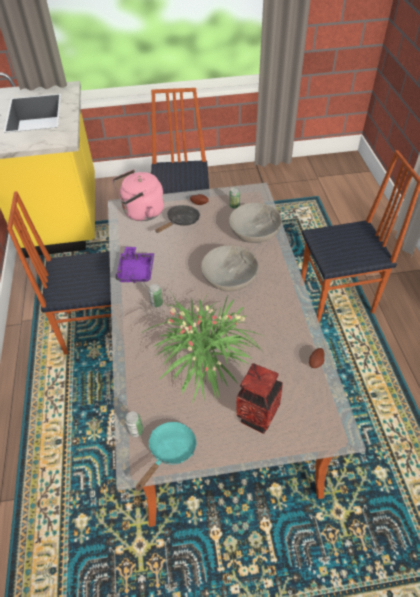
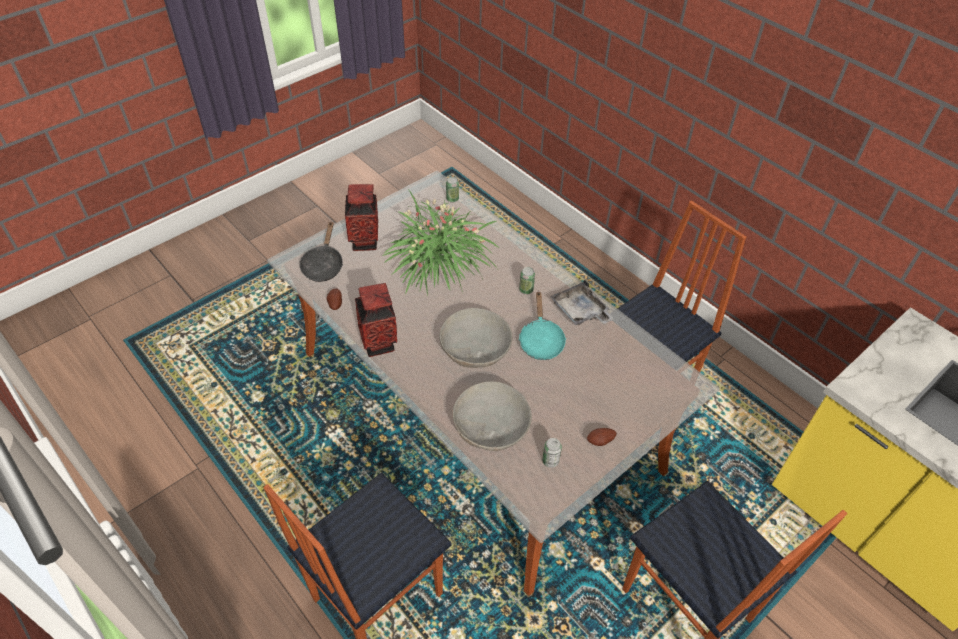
camera: 145 degrees right, 0 degrees up
(136, 270) = (580, 312): purple tray -> grey tray
(141, 212) = (657, 388): pink kettle -> none
(170, 451) = (417, 198): turquoise frying pan -> turquoise frying pan (540, 340)
(181, 221) = (595, 398): black frying pan -> black frying pan (323, 265)
(296, 311) = (379, 344): none -> vase

